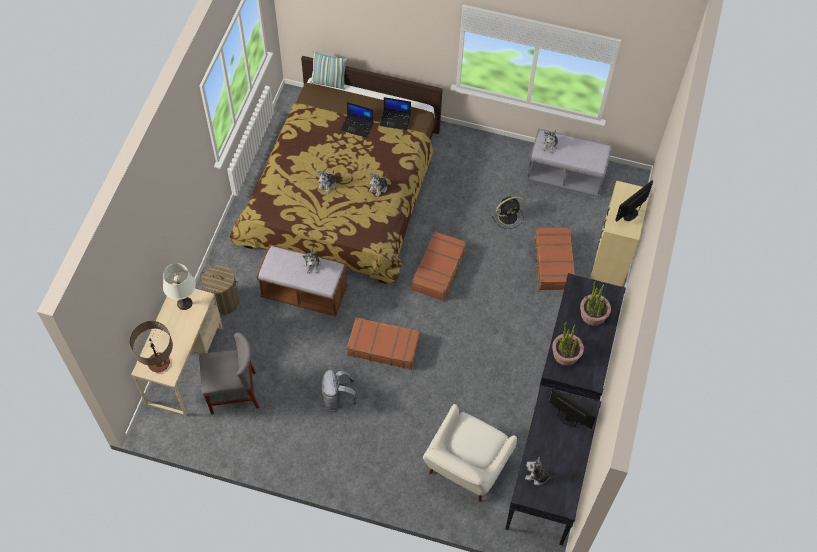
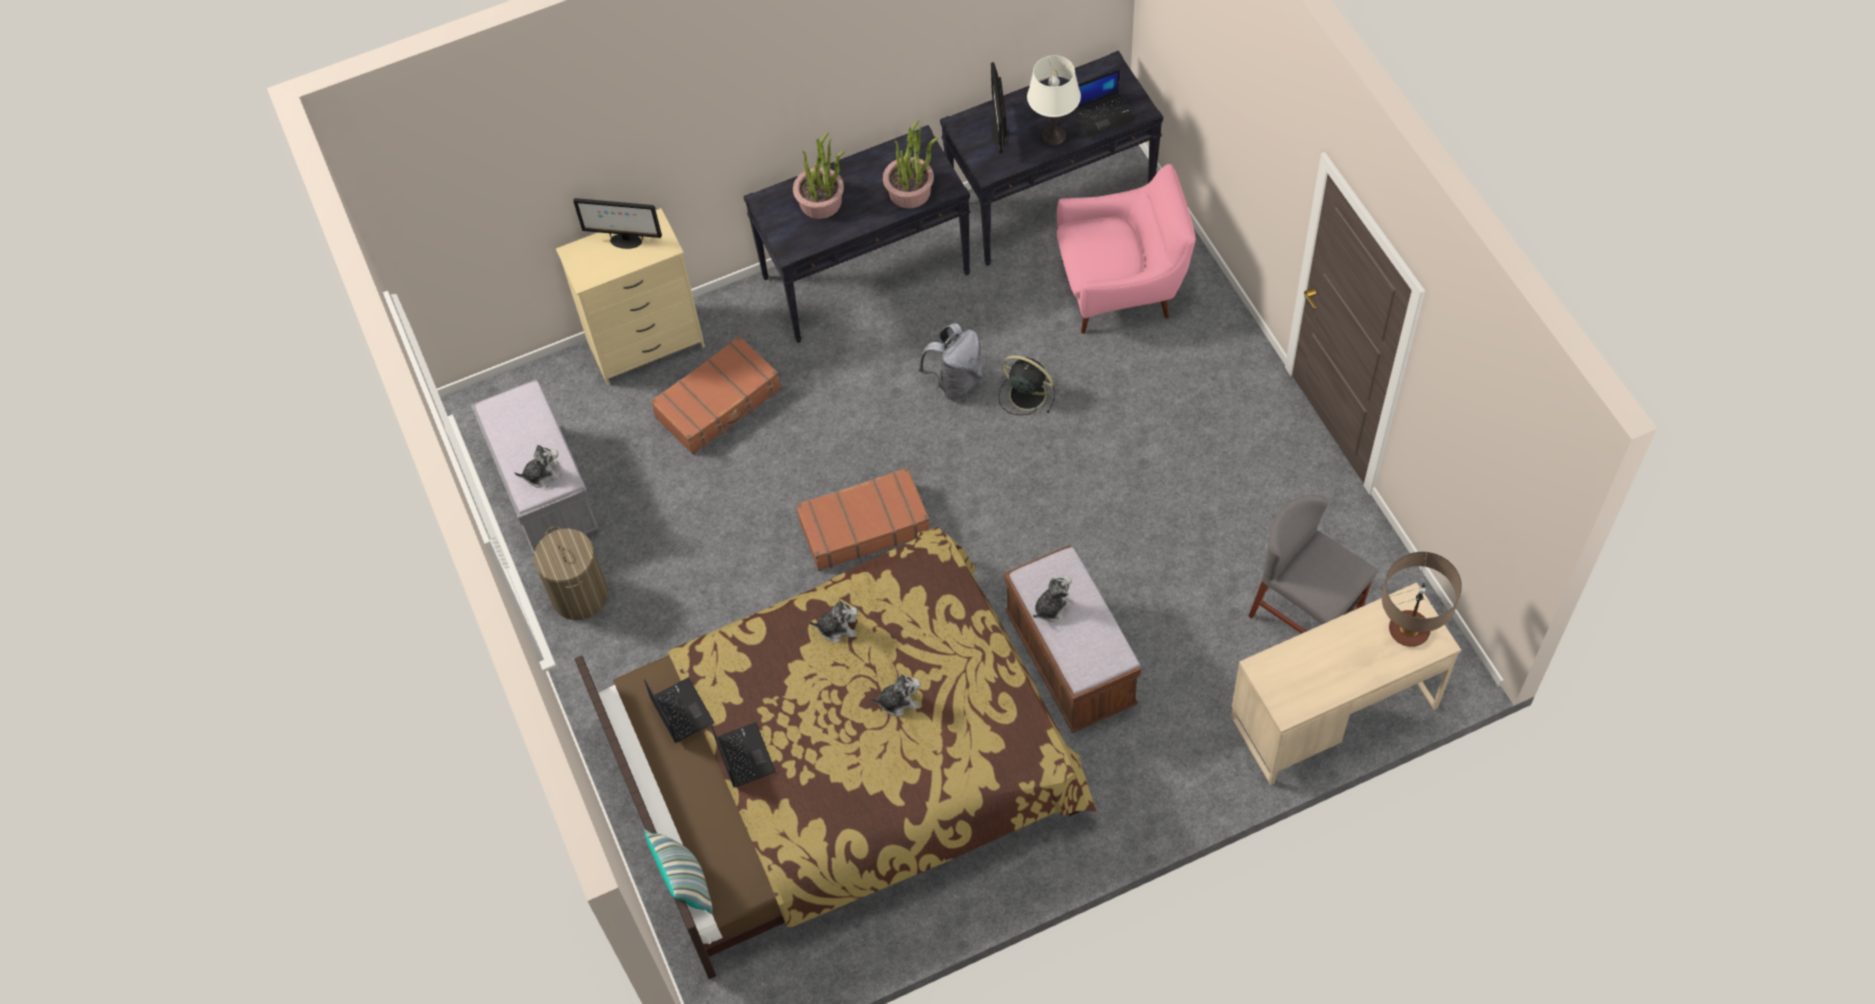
camera: 125 degrees left, 0 degrees up
(184, 303) = (1294, 684): white table lamp -> white table lamp (1053, 135)
(224, 301) = (1191, 754): laundry basket -> laundry basket (579, 595)
(338, 399) = (1181, 487): grey backpack -> grey backpack (956, 382)
(383, 346) = (1051, 498): brown suitcase -> none
(465, 468) = (1121, 287): white armchair -> pink armchair
(509, 216) = (686, 509): black fan -> black fan (1026, 394)
(537, 476) = (1104, 114): plush toy -> laptop

